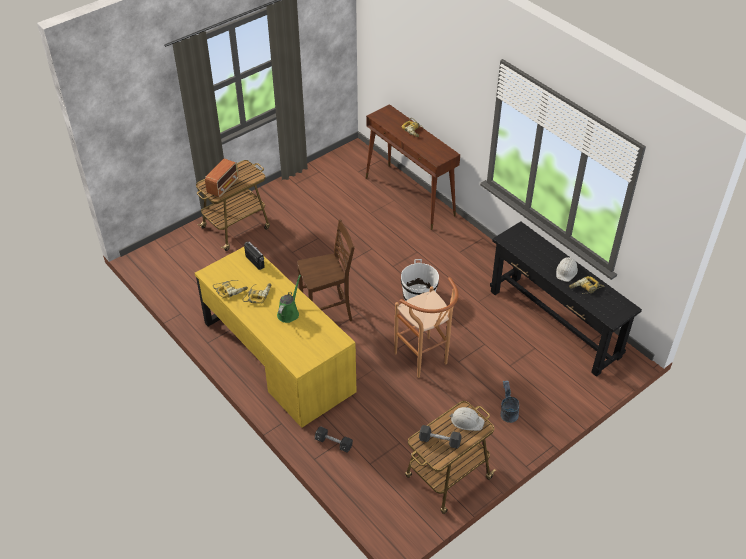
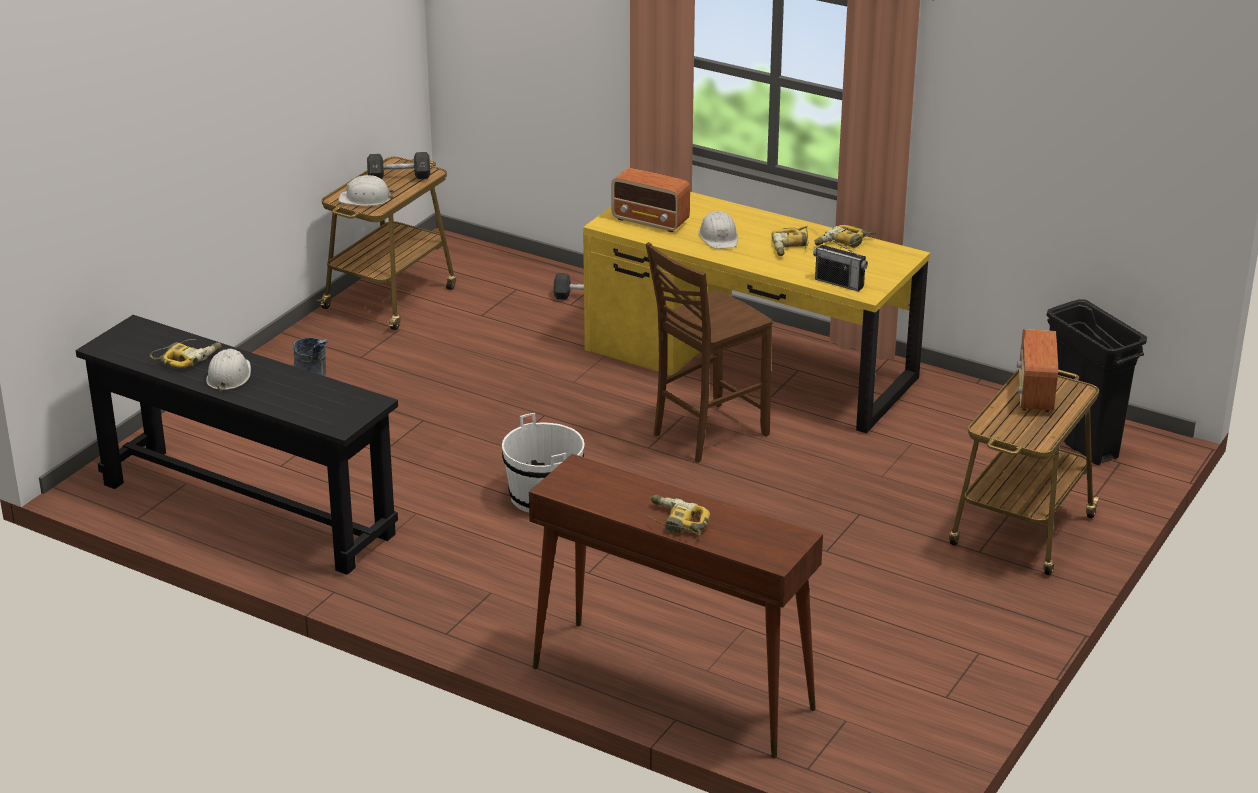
camera: 160 degrees right, 15 degrees down
(170, 264) = (1082, 444): none -> black trash can
(289, 312) = (719, 237): green watering can -> white hard hat
(316, 336) = (651, 221): none -> radio
(424, 361) = (485, 409): brown stool -> none

